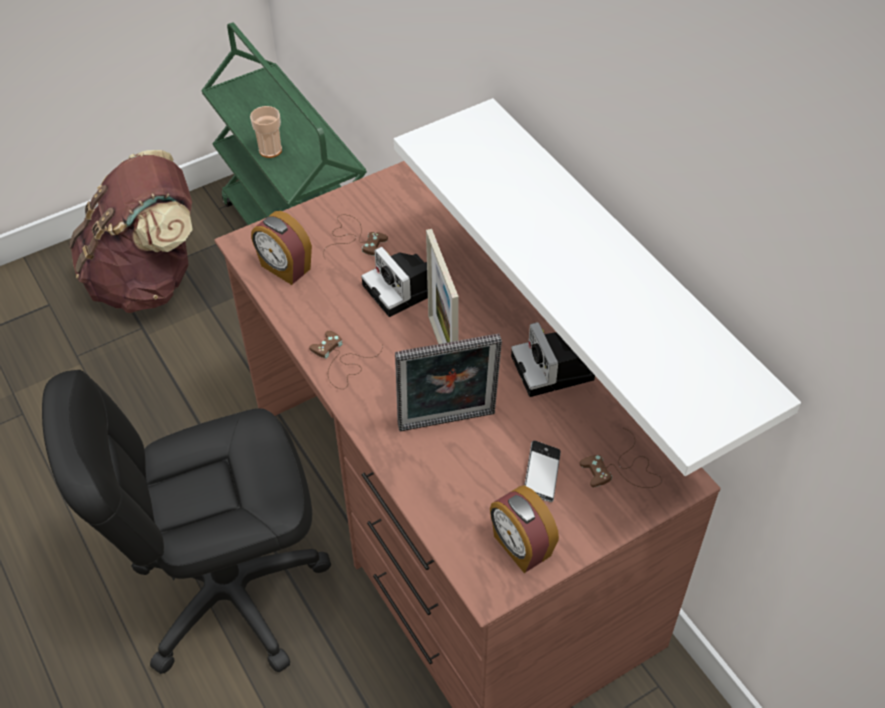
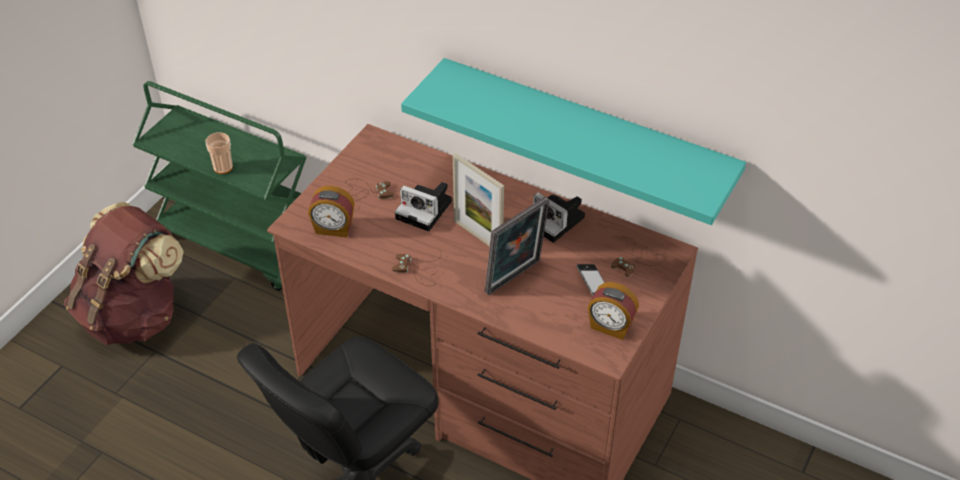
camera: 30 degrees left, 5 degrees down
(623, 268) = (586, 133): white shelf -> turquoise shelf

